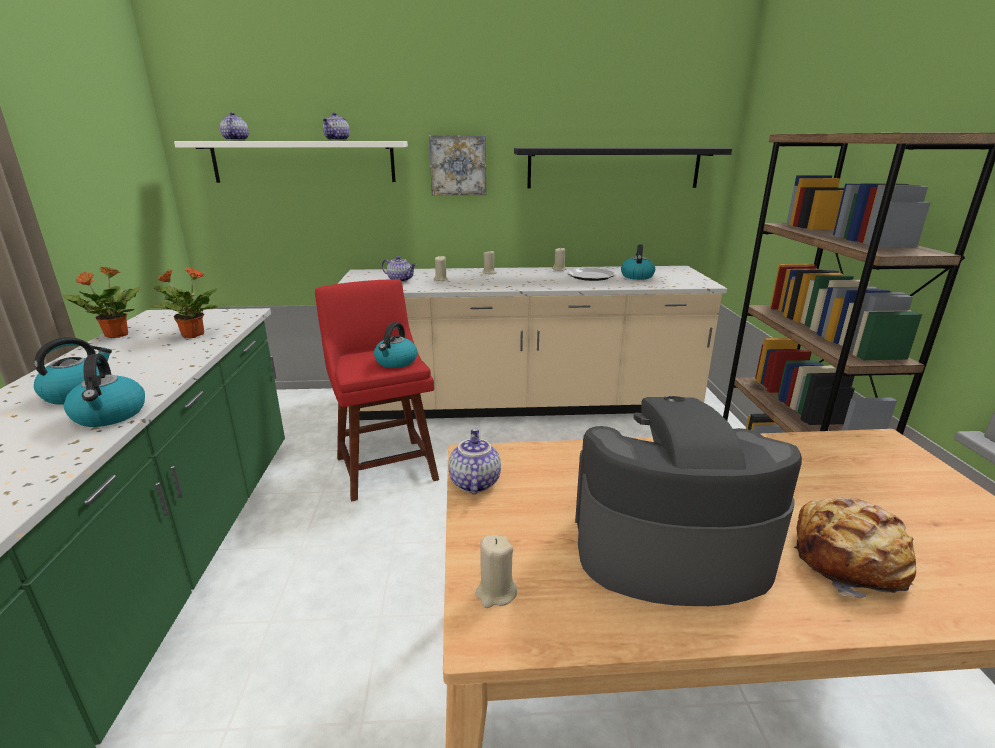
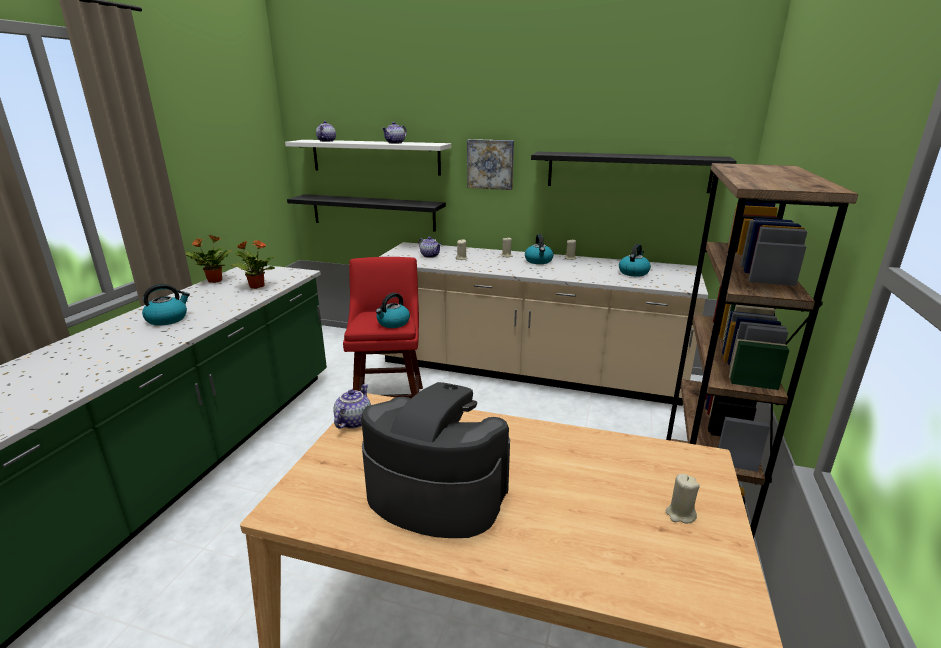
camera: 20 degrees right, 0 degrees up
(110, 415) = (173, 336): kettle -> kettle (538, 261)
(305, 234) = (373, 212): none -> black shelf
(495, 593) = (303, 491): beige candle -> beige candle (680, 514)
(590, 276) = (590, 268): plate -> none
(850, 560) = (556, 534): bread -> none

